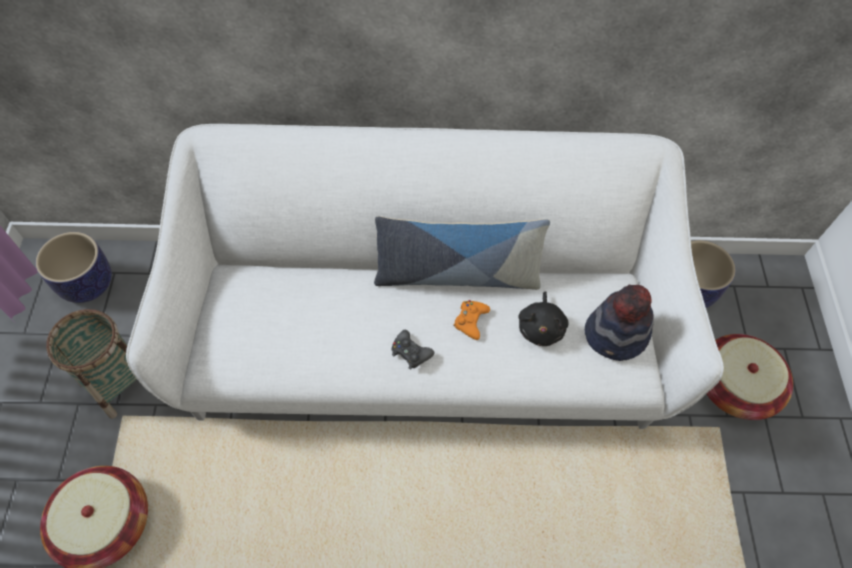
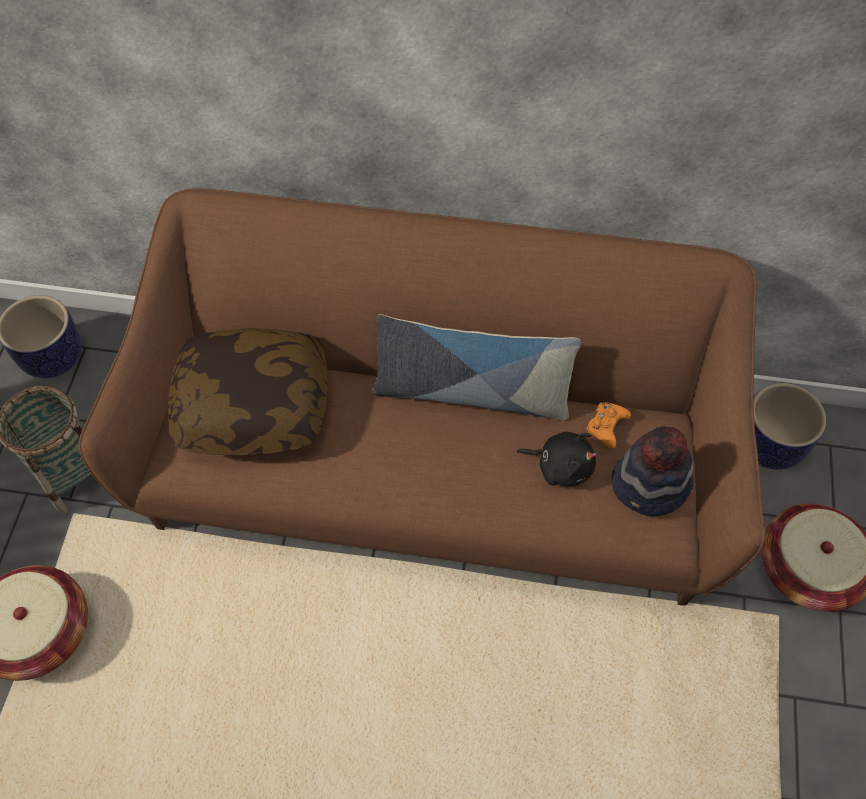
camera: 10 degrees right, 0 degrees up
(274, 306) = (253, 405): none -> pillow
(410, 352) = (402, 477): black game controller -> none
(424, 340) = (433, 467): white sofa -> brown sofa
(470, 321) = (478, 449): orange game controller -> orange game controller (606, 426)
(541, 327) = (561, 466): black plush toy -> black plush toy turned 90 degrees counterclockwise

